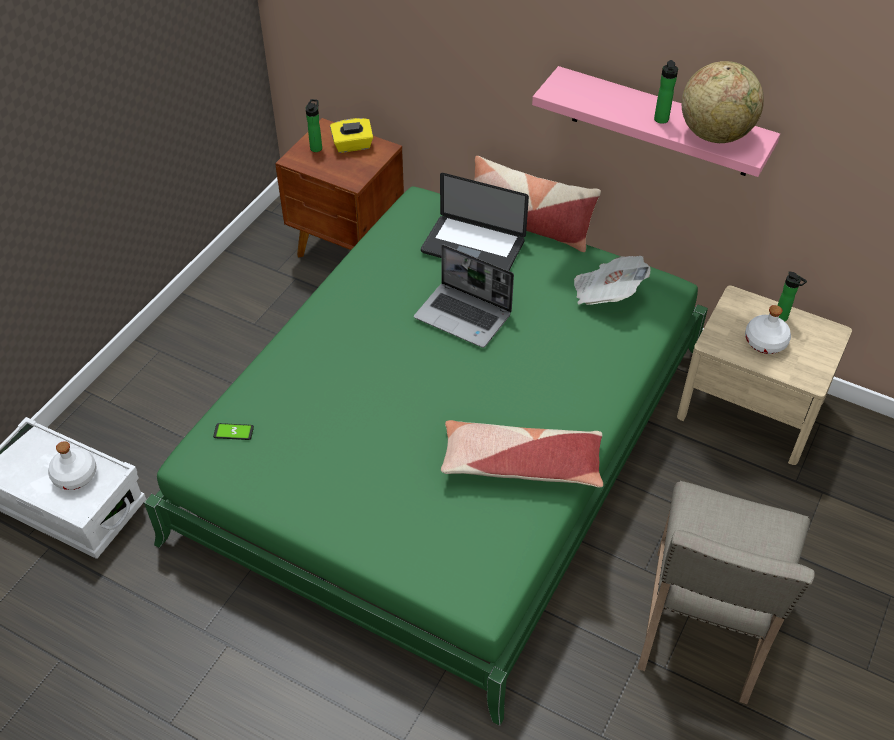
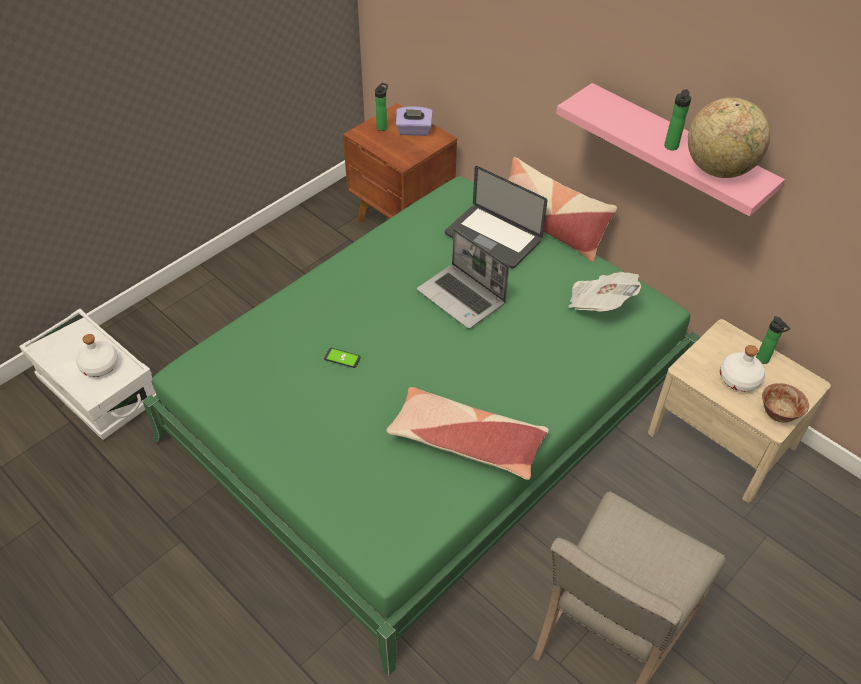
camera: 15 degrees right, 0 degrees up
(233, 432) = (227, 356): phone -> phone (342, 358)
(352, 146) = (414, 131): yellow tissue box -> purple tissue box
(812, 368) = (778, 413): none -> bowl

